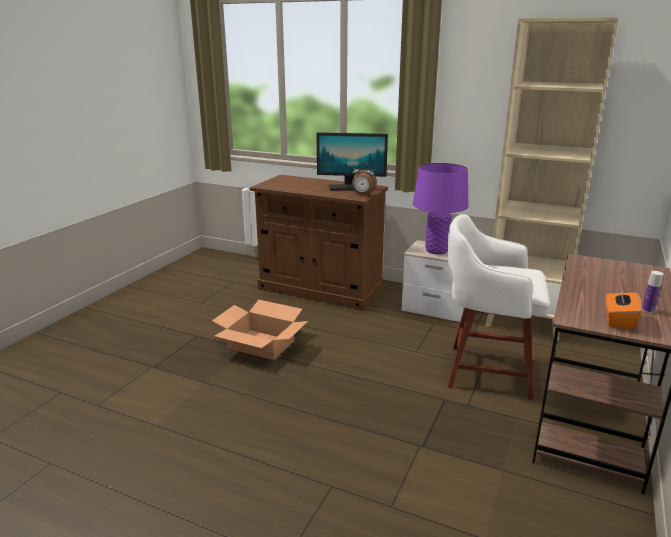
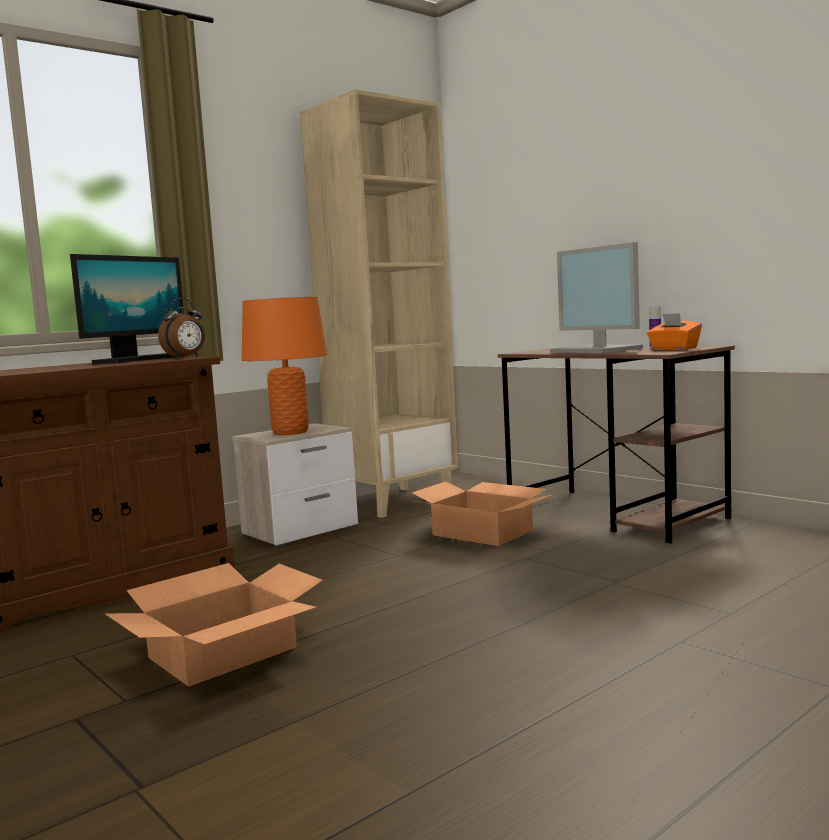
camera: 65 degrees left, 15 degrees down
(436, 251) = (290, 432): purple table lamp -> orange table lamp
(485, 371) = (482, 532): white stool -> cardboard box
(606, 288) = (598, 350): none -> monitor

